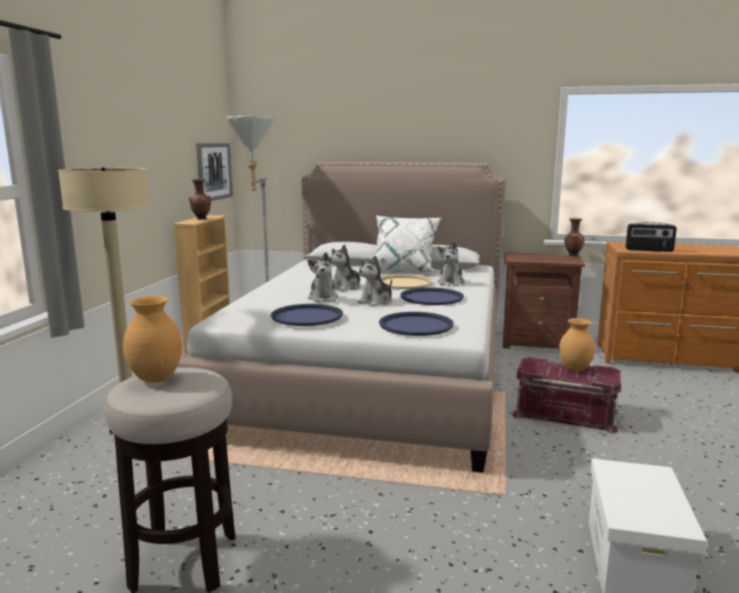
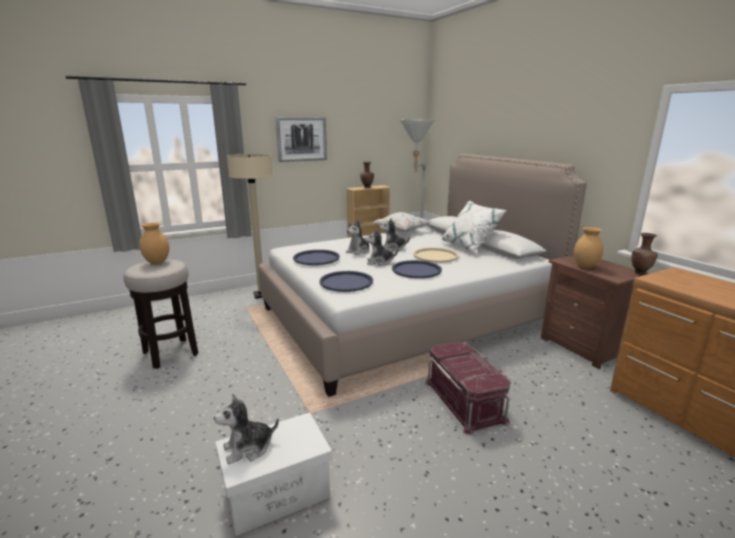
camera: 50 degrees right, 5 degrees up
(214, 171) = (399, 156): picture -> picture (301, 139)
(292, 272) = (401, 232): none -> white pillow
(451, 282) = (467, 265): plush toy -> plush toy (248, 448)
(574, 369) = (475, 366): brown vase -> brown vase (584, 266)
(649, 250) = (682, 287): radio -> none

